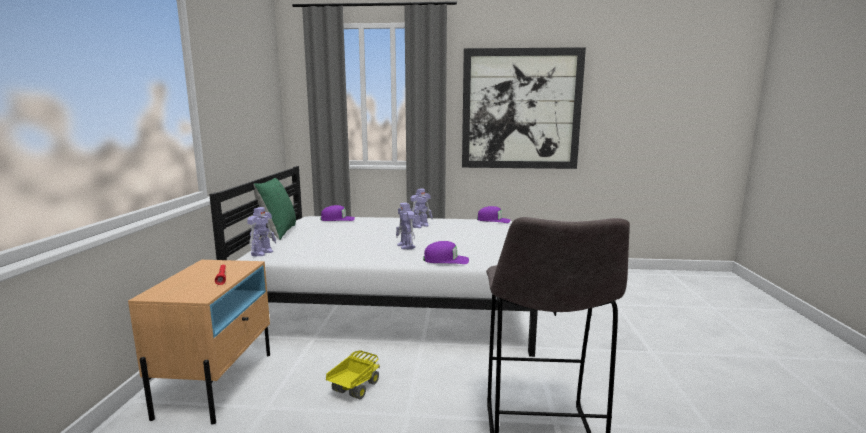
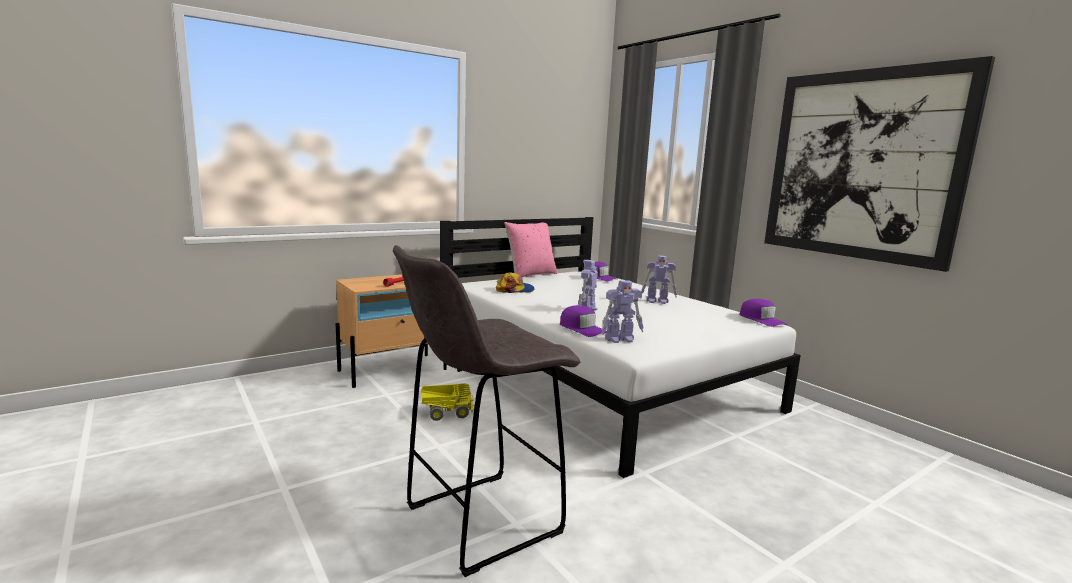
camera: 50 degrees right, 0 degrees up
(262, 253) = (480, 283): toy robot -> toy robot (620, 339)
(278, 232) = (530, 275): green pillow -> pink pillow
(309, 248) = (514, 289): none -> cap

